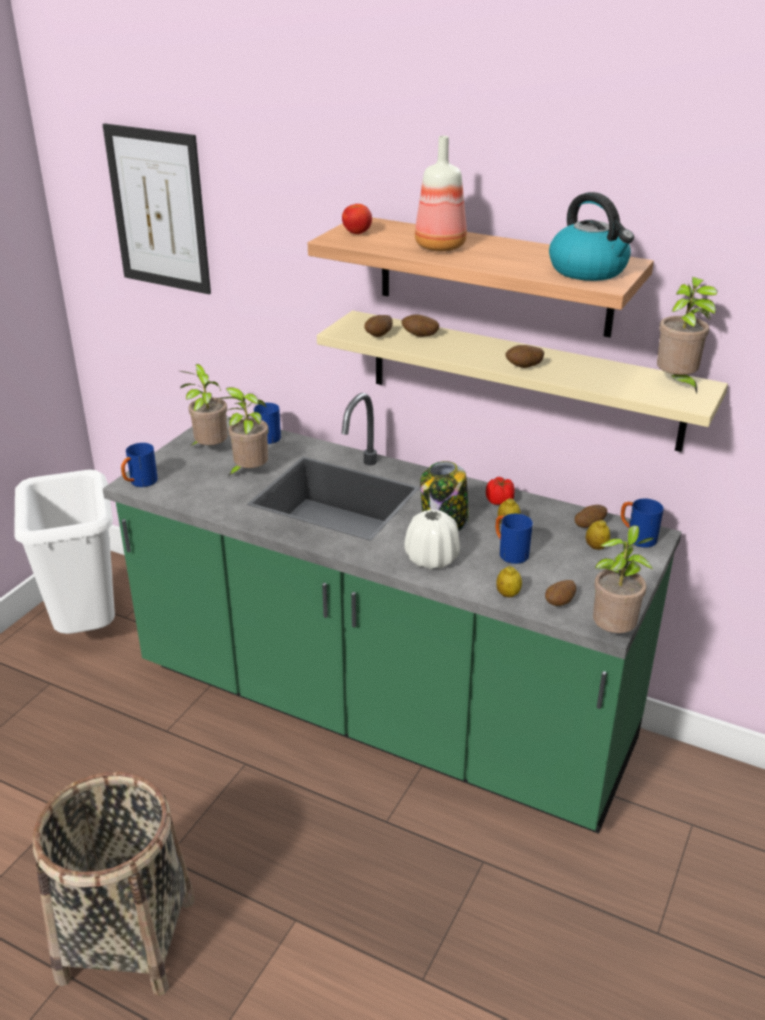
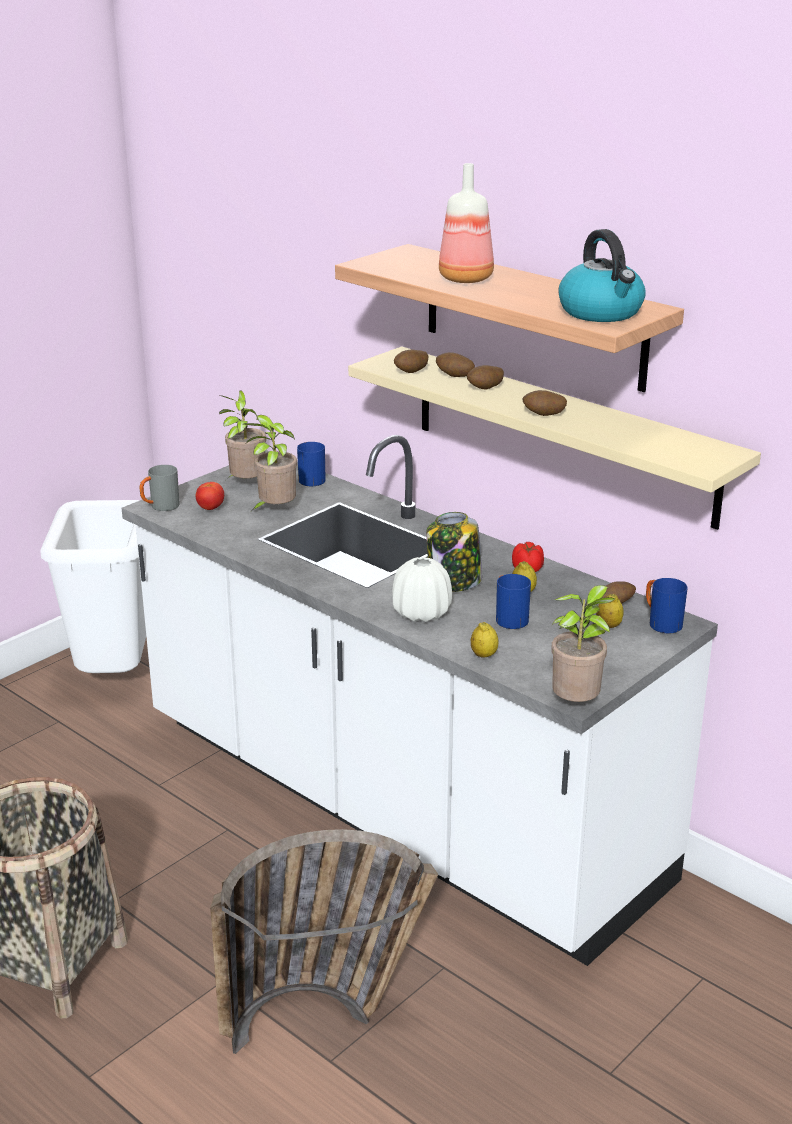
camera: 15 degrees right, 5 degrees down
(140, 483) = (160, 507): blue mug -> grey mug
(159, 210) = (229, 228): picture -> none
(357, 233) = (391, 260): tomato -> tomato (210, 508)
(382, 710) = (395, 804): green counter -> white counter
(401, 933) = (326, 1015): none -> basket
(559, 603) = (535, 671): potato -> potato (485, 389)
(676, 384) = (700, 447): potted plant -> none

